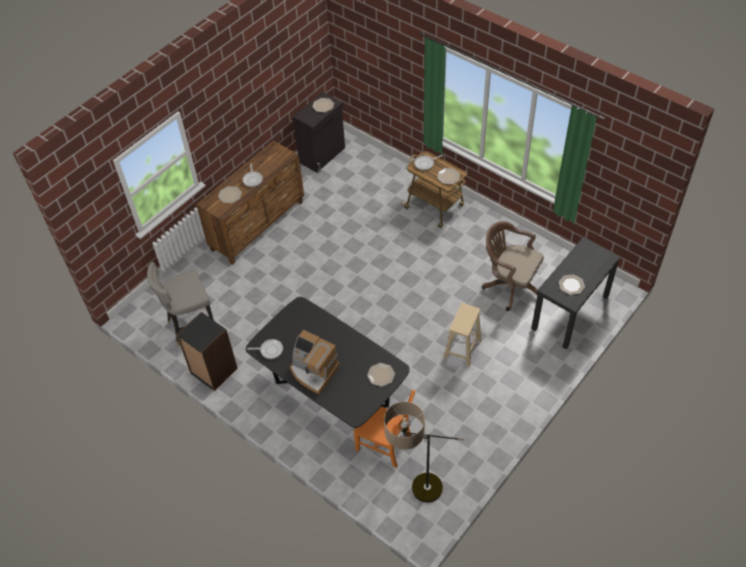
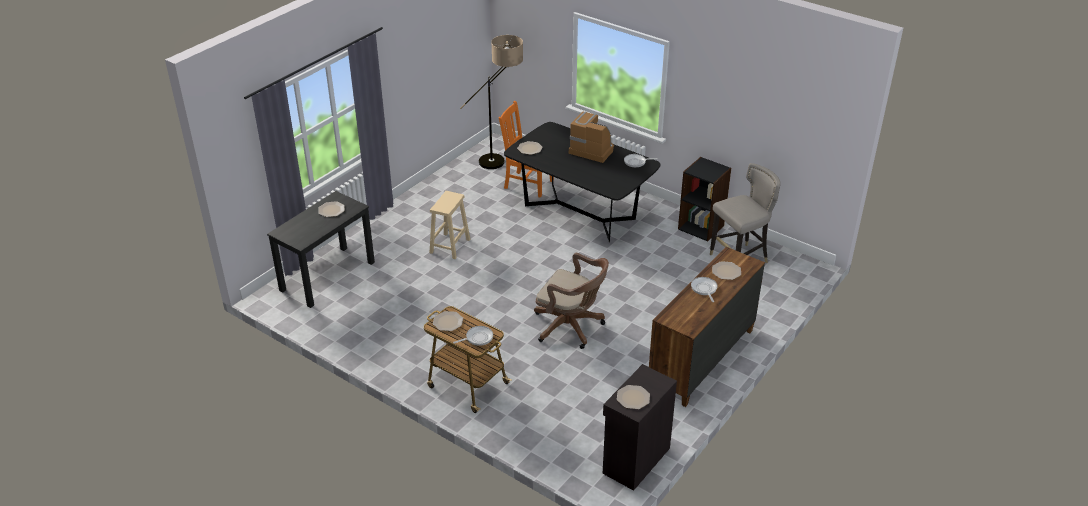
camera: 175 degrees right, 15 degrees down
(510, 285) = (387, 299): brown office chair -> brown office chair (571, 327)

